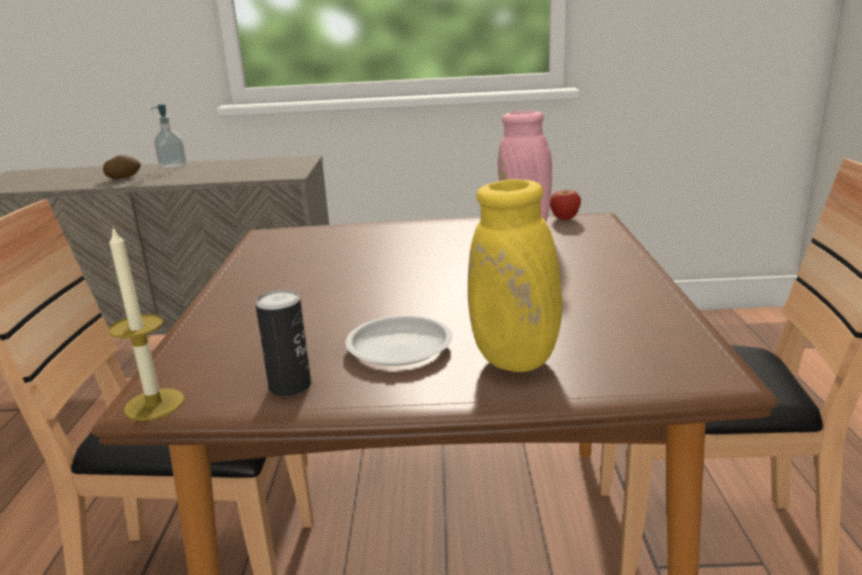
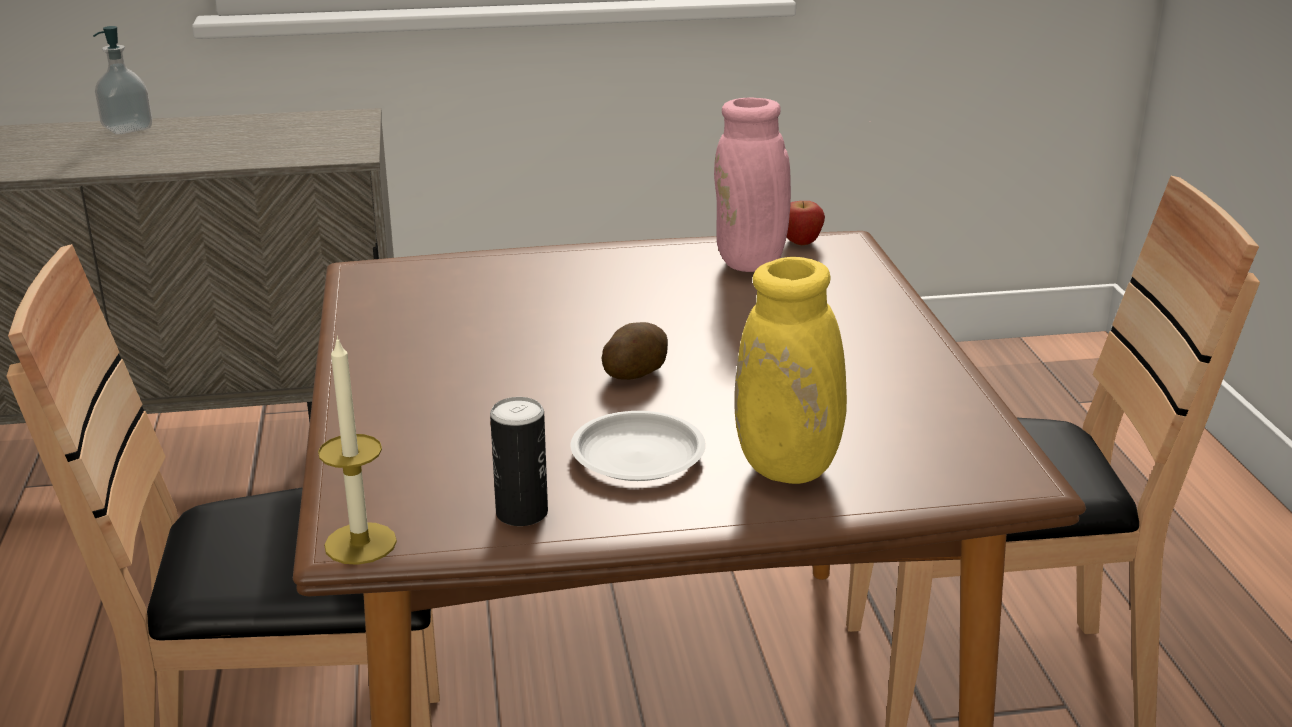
camera: 10 degrees left, 5 degrees up
(124, 177) = (57, 155): potato -> potato (635, 371)

